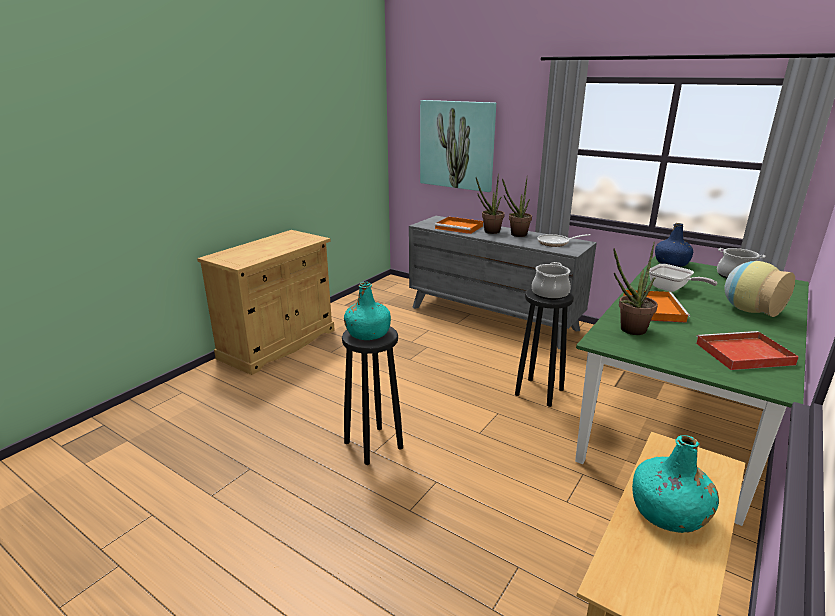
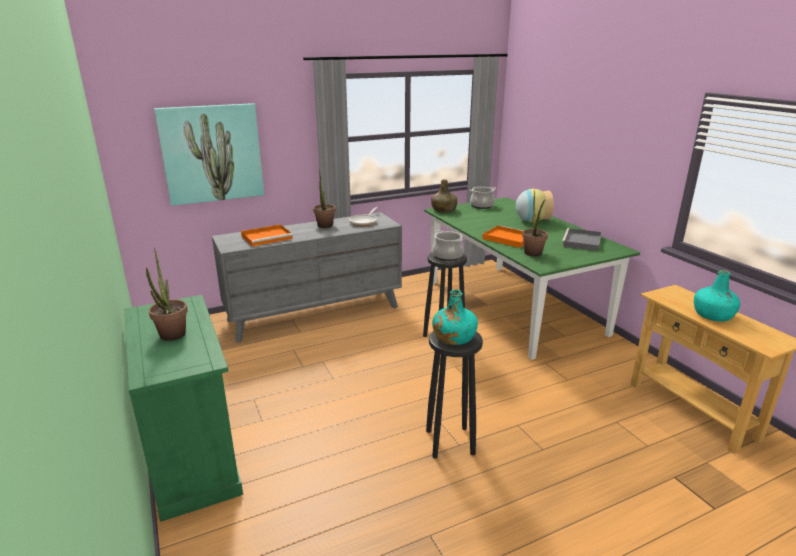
camera: 60 degrees left, 0 degrees up
(278, 344) = (193, 454): beige cabinet -> green cabinet
(489, 232) = (301, 232): potted plant -> potted plant (171, 337)
(671, 263) = (443, 210): blue bottle -> green bottle
(672, 289) = (484, 224): frying pan -> none
(742, 354) = (582, 242): red tray -> grey tray

